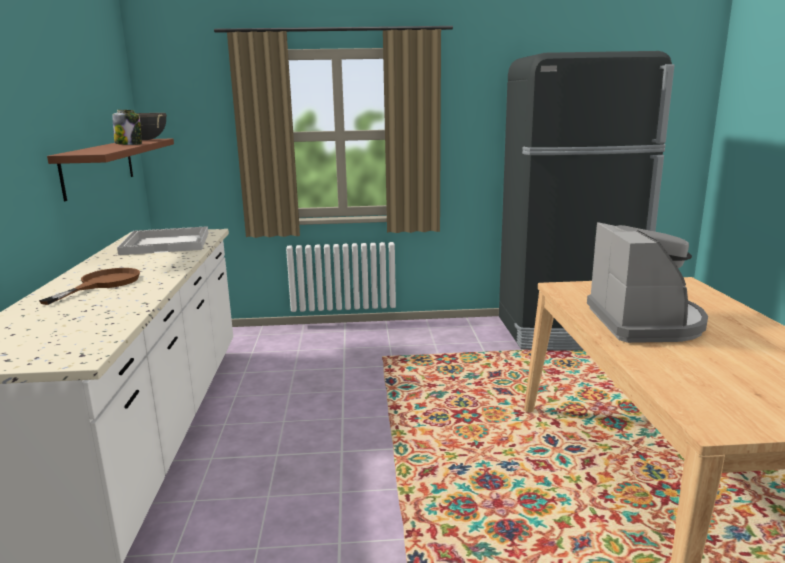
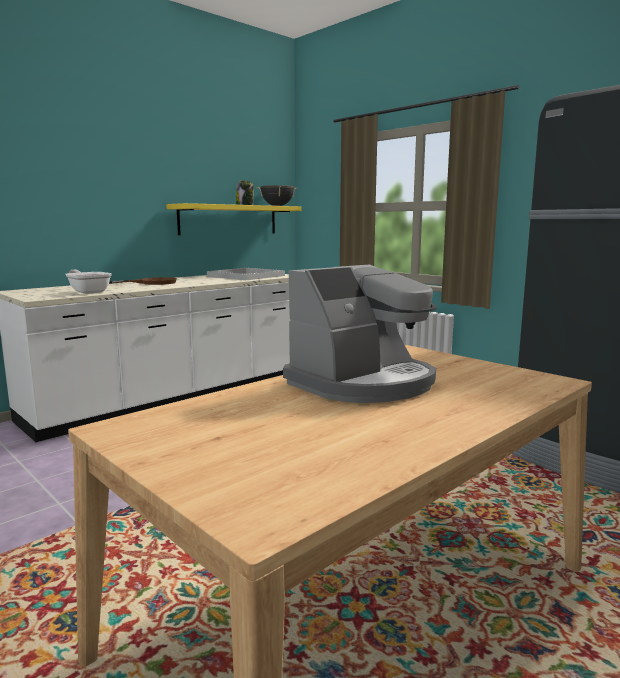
camera: 50 degrees right, 5 degrees down
(99, 167) = (229, 220): brown shelf -> yellow shelf
(99, 323) = (88, 292): none -> frying pan

